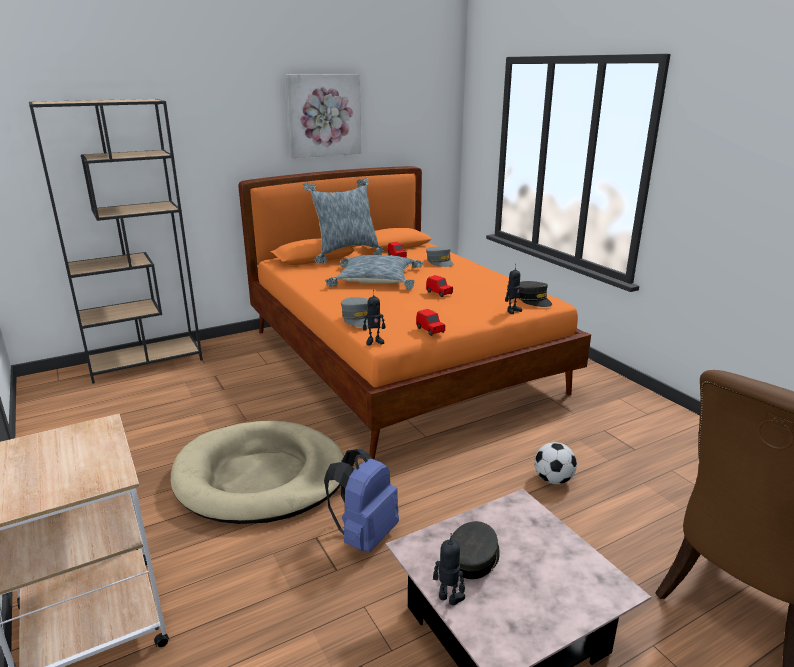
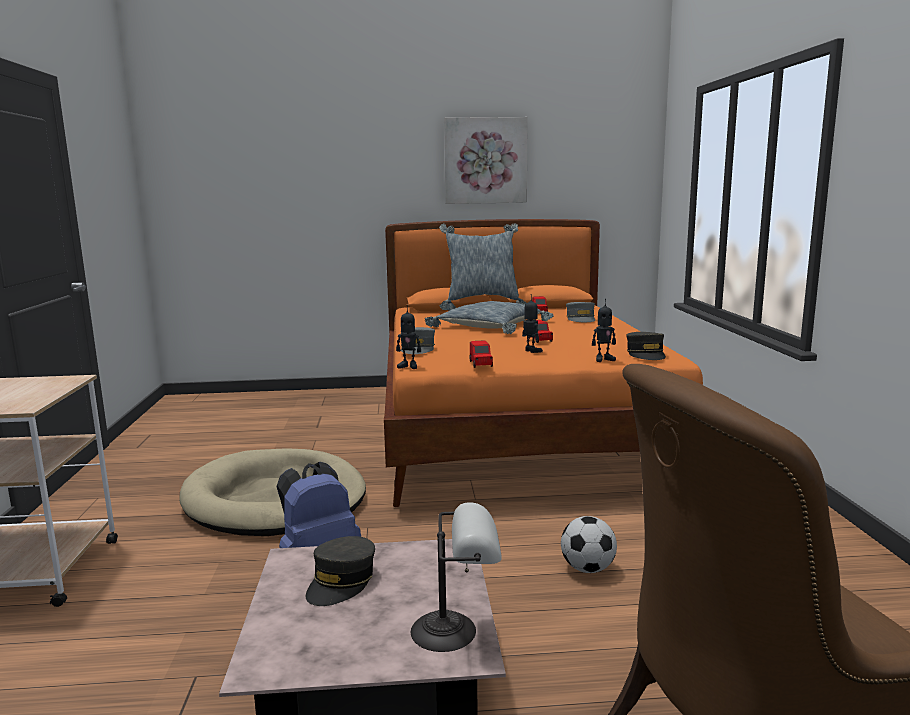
camera: 25 degrees right, 10 degrees down
(146, 362) = (274, 398): bookcase -> none
(448, 598) = (270, 607): toy robot -> toy robot (531, 351)
(474, 558) = (341, 582): grey cap -> grey cap turned 150 degrees clockwise
(591, 572) = (457, 629): none -> table lamp

